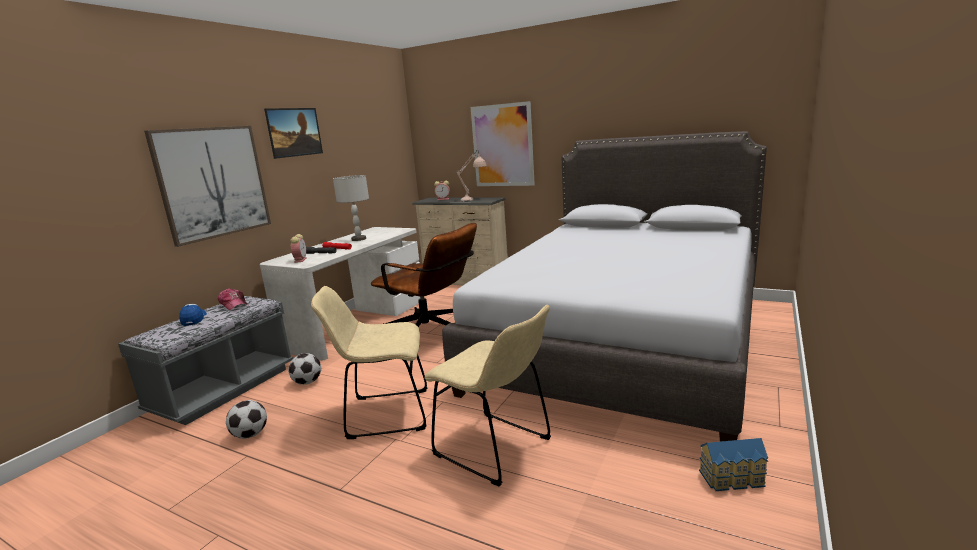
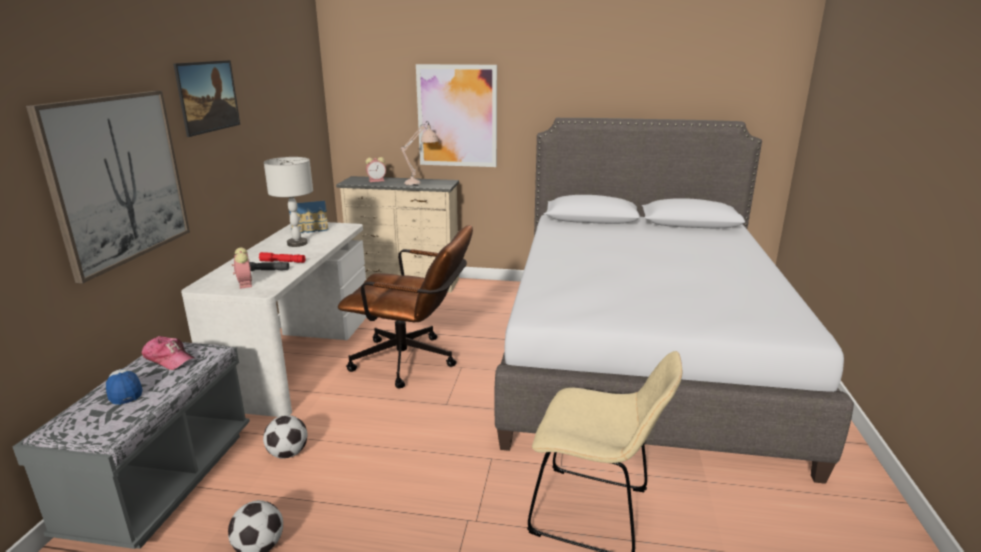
camera: 20 degrees left, 5 degrees up
(383, 414) = (428, 487): beige chair -> none
(733, 479) = (841, 508): toy house -> toy house (310, 229)

